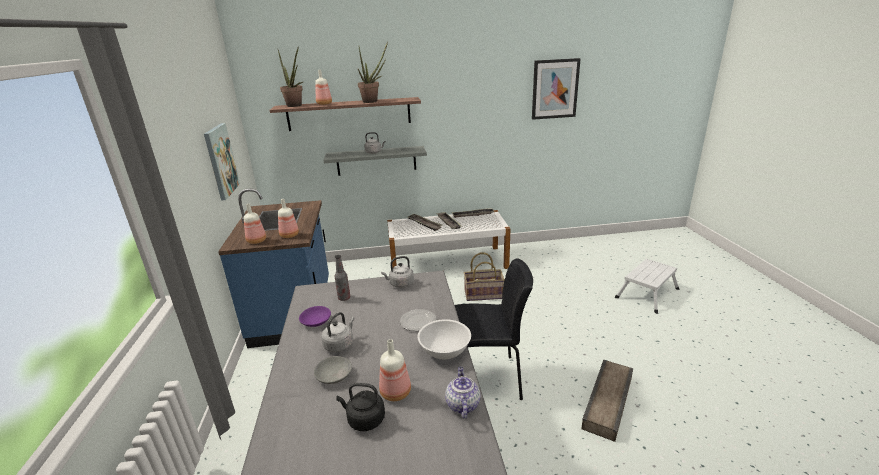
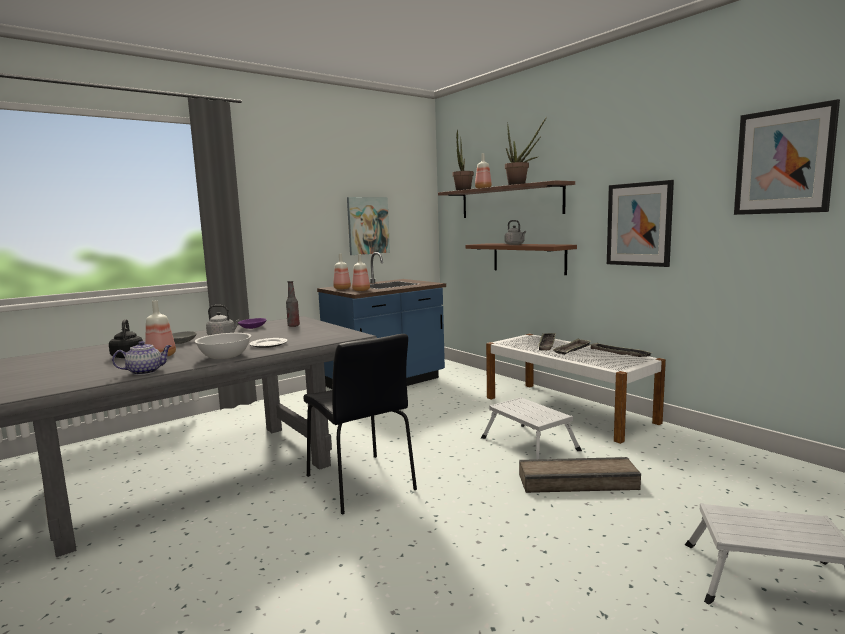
camera: 60 degrees right, 15 degrees down
(376, 160) = (528, 258): grey shelf -> brown shelf
(400, 284) = (332, 331): grey kettle -> none
(472, 127) = (639, 224): none -> picture
(483, 294) = (530, 444): basket -> white step ladder
(609, 402) = (383, 582): crate -> crate (578, 482)

